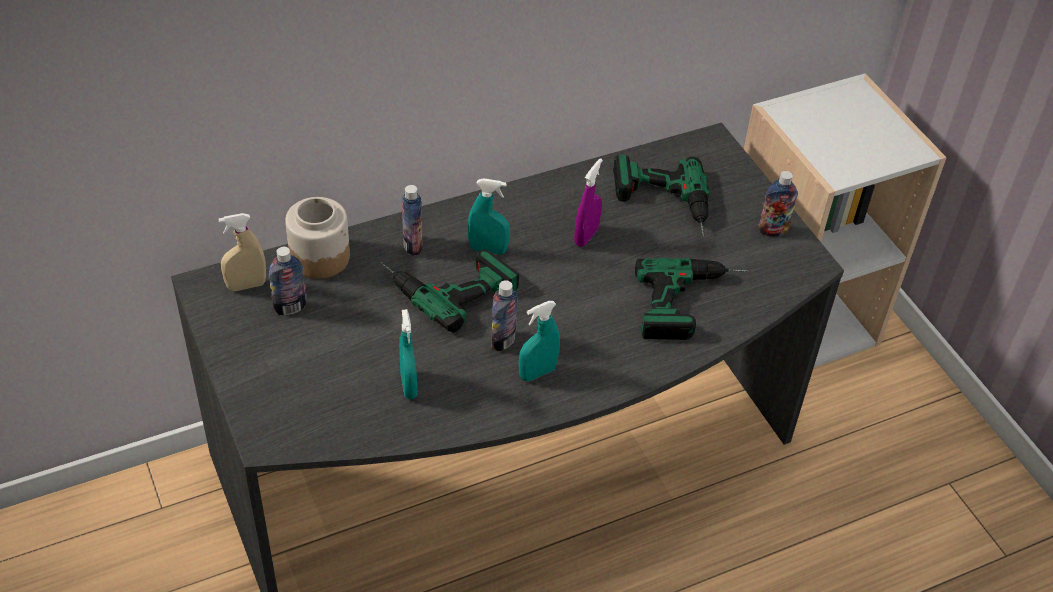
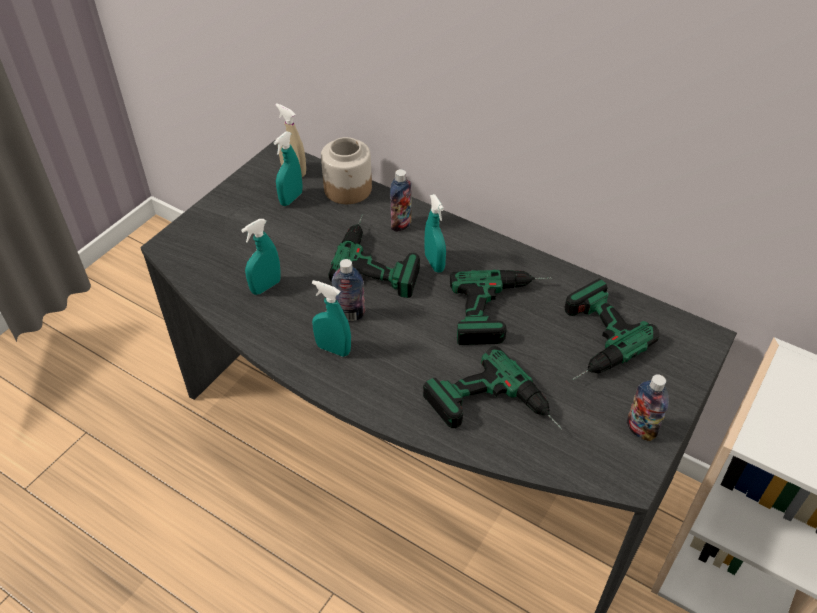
camera: 60 degrees right, 0 degrees up
(290, 307) = (291, 198): bottle -> turquoise spray bottle
(586, 236) = (503, 310): purple spray bottle -> power drill

